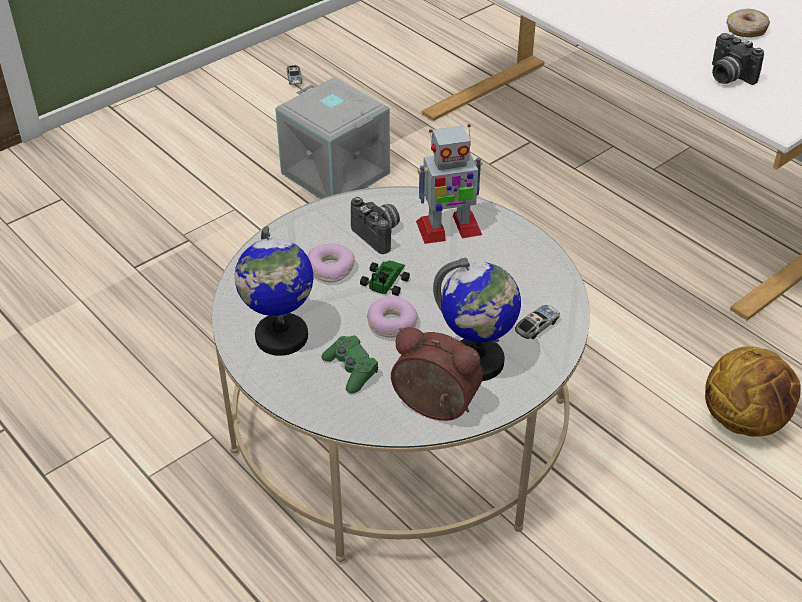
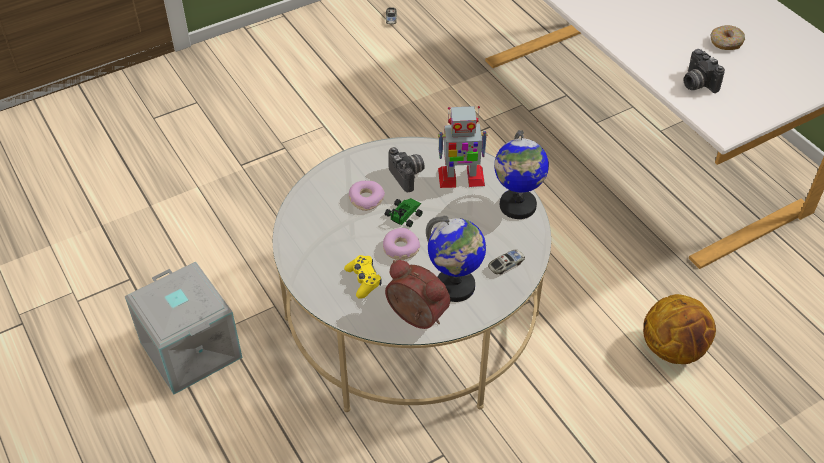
camera: 10 degrees right, 5 degrees up
(281, 337) = (319, 248): globe -> globe (517, 206)
(333, 173) = (405, 105): grey storage box -> grey storage box (189, 350)
(351, 370) = (363, 280): green game controller -> yellow game controller

